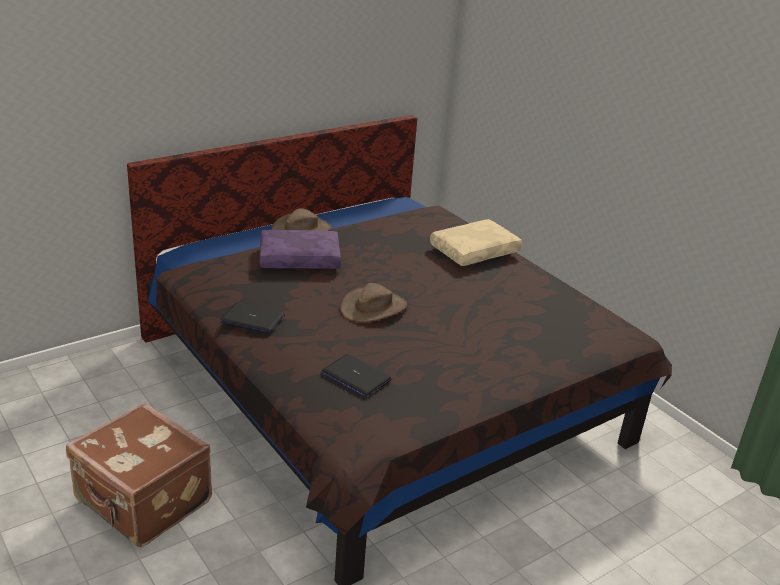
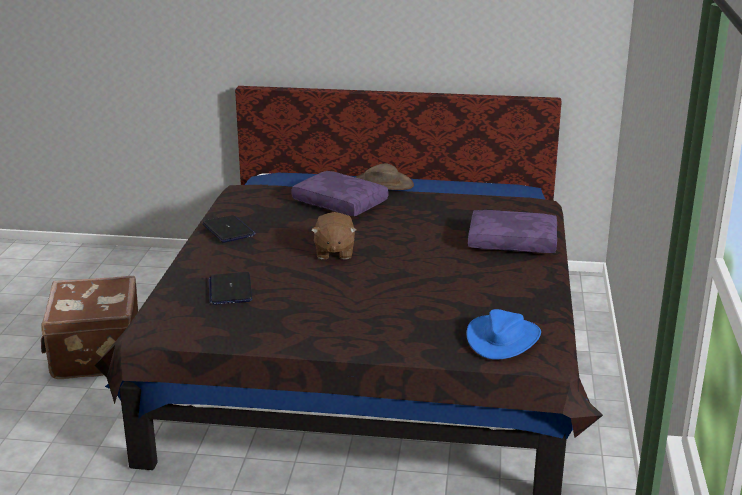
camera: 45 degrees right, 5 degrees down
(373, 307) = (334, 252): brown hat -> brown plush toy
(474, 250) = (513, 241): beige pillow -> purple pillow
(593, 333) = (502, 338): none -> blue hat

